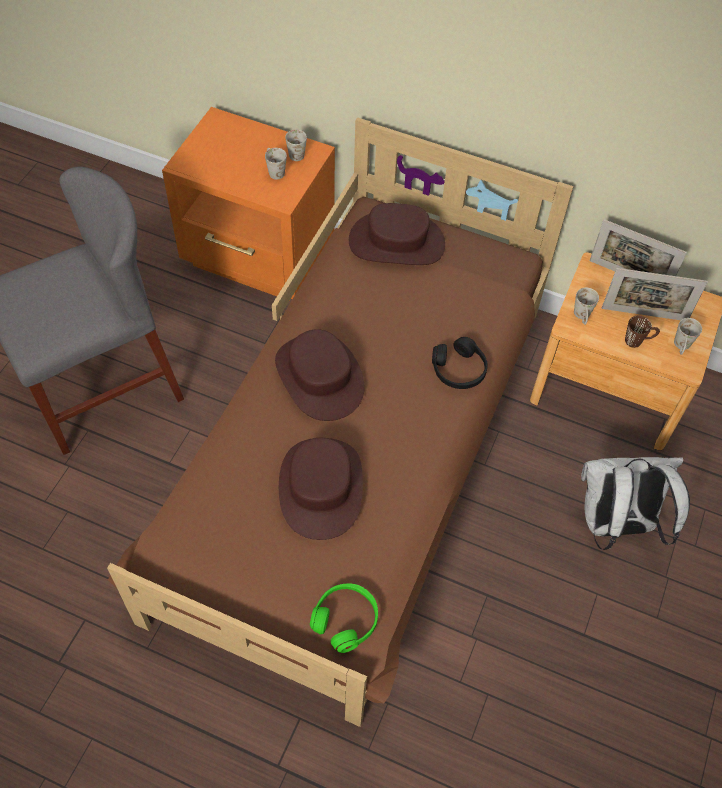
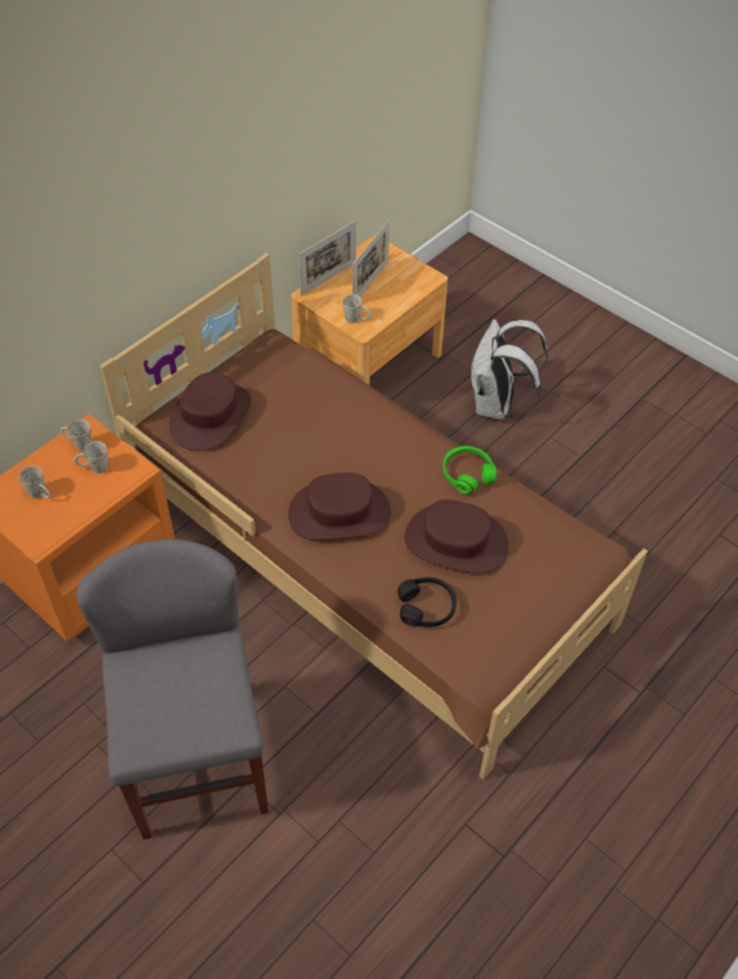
camera: 70 degrees left, 5 degrees down
(345, 619) = (583, 557): green headphones -> green headphones (467, 474)
(459, 369) = (372, 415): black headphones -> black headphones (426, 607)
(638, 340) = (394, 295): brown mug -> none
(681, 347) = (411, 274): white mug -> white mug (41, 494)

